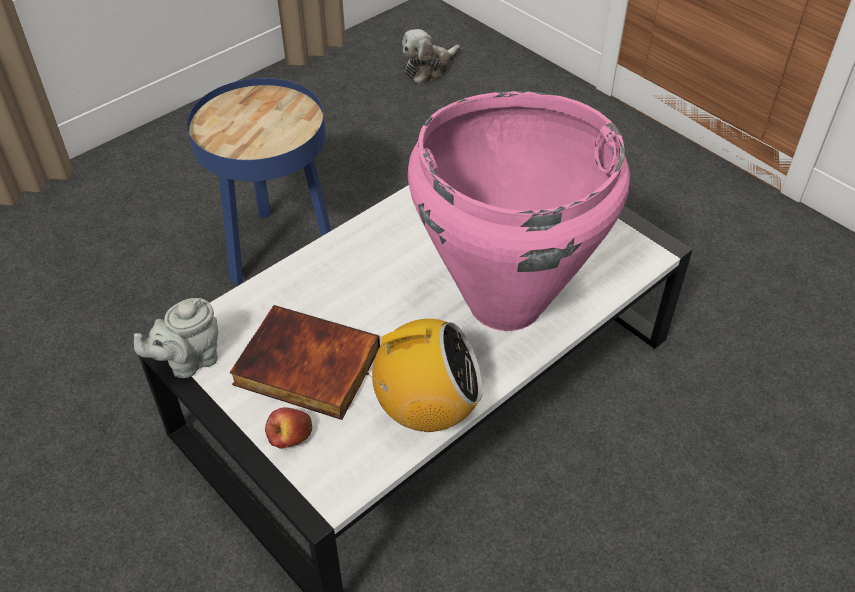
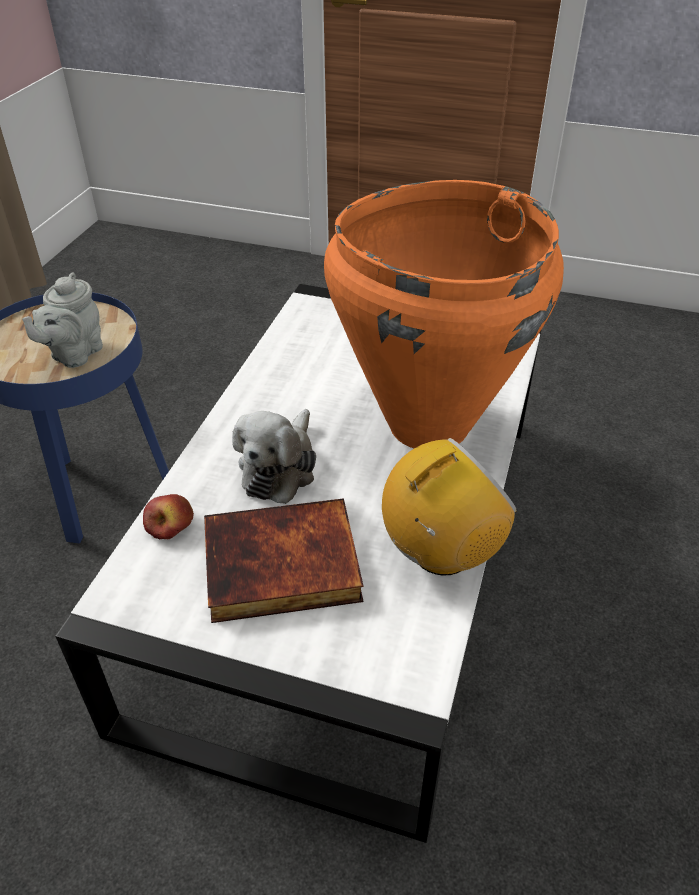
camera: 30 degrees left, 5 degrees down
(189, 361) = (138, 621): grey teapot -> grey teapot (74, 354)
(290, 434) = (319, 644): apple -> apple (170, 525)
(429, 68) = (146, 280): plush toy -> plush toy (280, 468)
(506, 303) = (429, 424): pink vase -> orange vase

